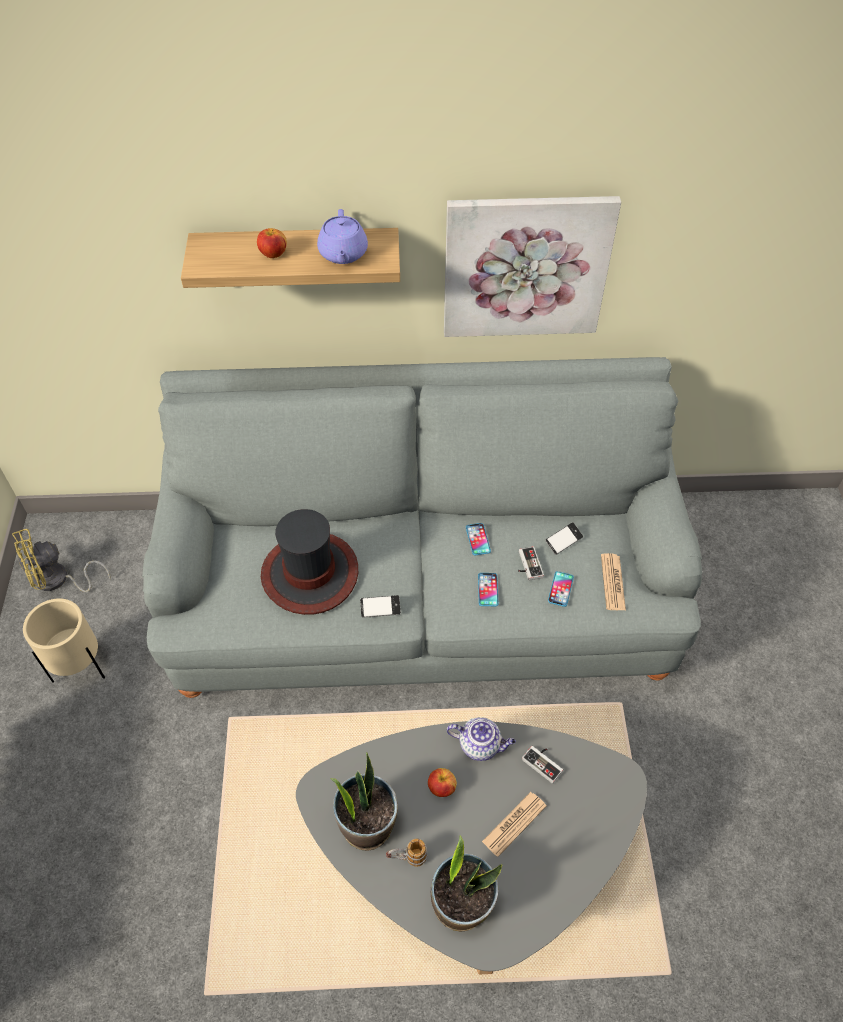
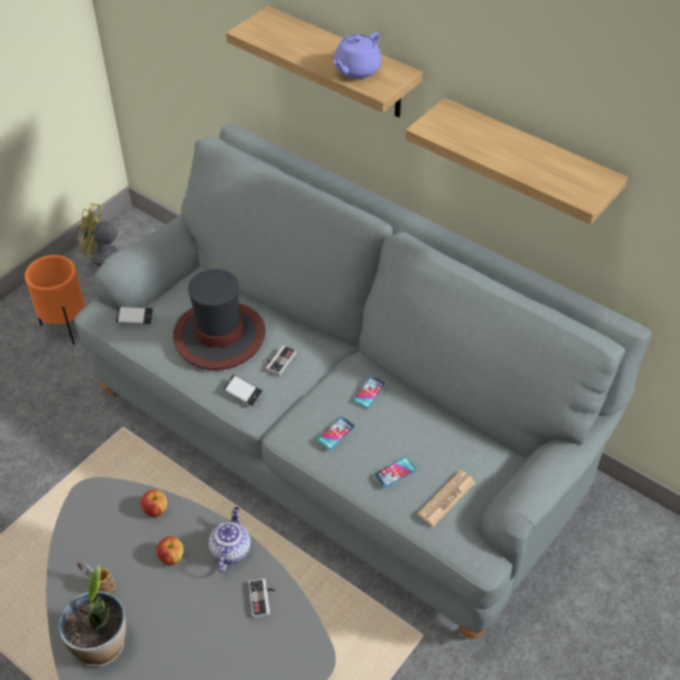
camera: 40 degrees right, 5 degrees down
(80, 668) = (66, 328): beige planter -> orange planter
(273, 254) = (306, 46): apple -> apple (155, 510)
(367, 824) = (97, 541): potted plant -> none
(480, 745) = (230, 550): teapot -> teapot turned 135 degrees counterclockwise
(514, 824) = (195, 623): newspaper -> none
(525, 266) = (527, 162): picture -> shelf
(527, 565) = (386, 437): game controller -> game controller (278, 361)
(563, 540) = (439, 439): phone -> phone (134, 318)

